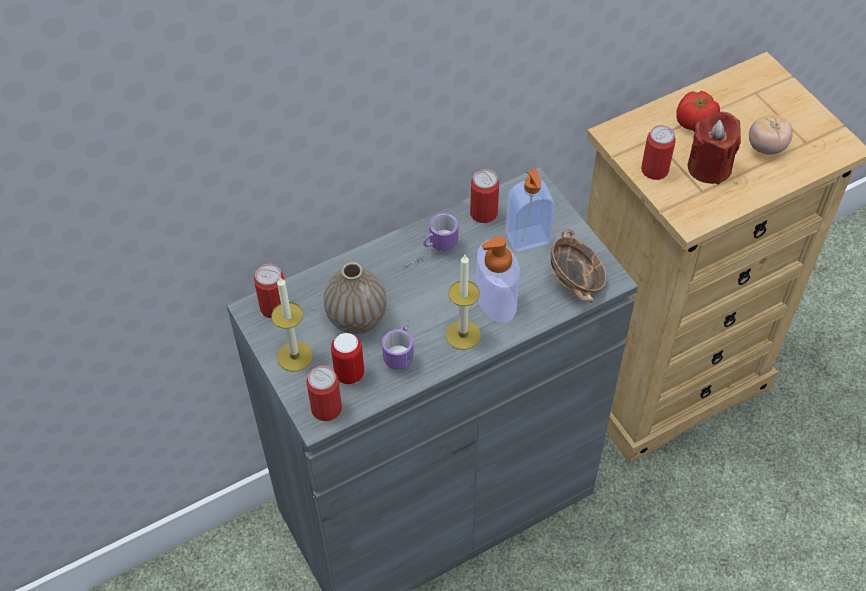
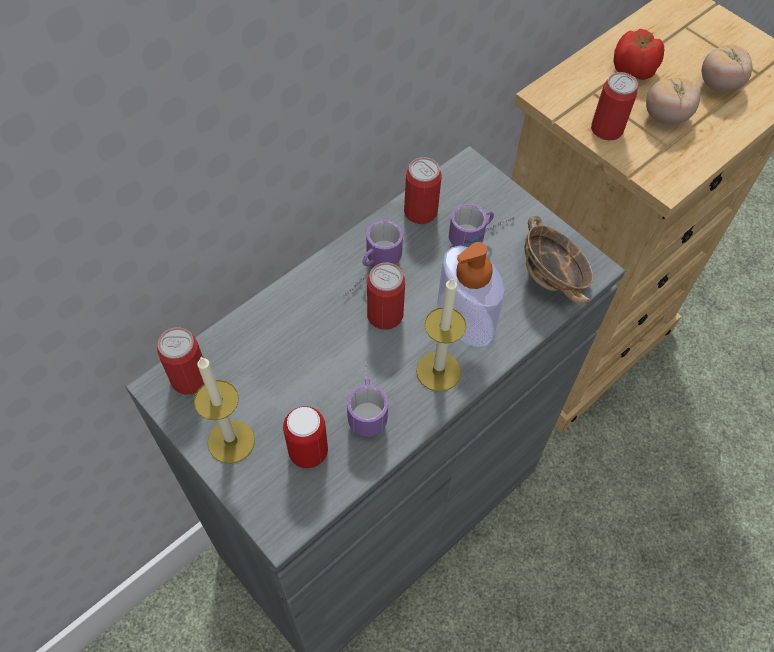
camera: 15 degrees left, 5 degrees up
(326, 408) = (289, 507): can -> can (385, 315)
(357, 319) = (300, 375): vase -> none
(528, 239) = (482, 235): soap dispenser -> mug
(709, 167) = (665, 117): red candle -> tomato

